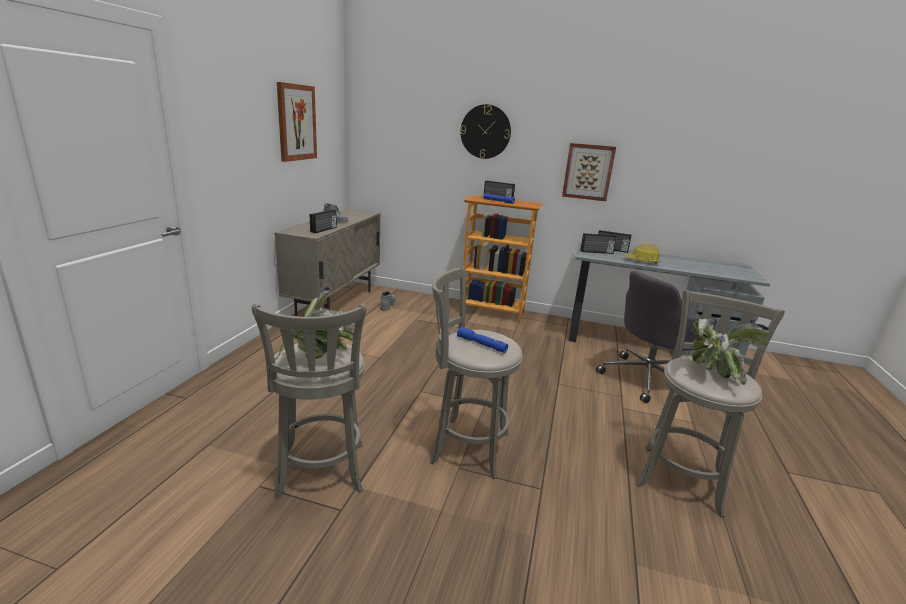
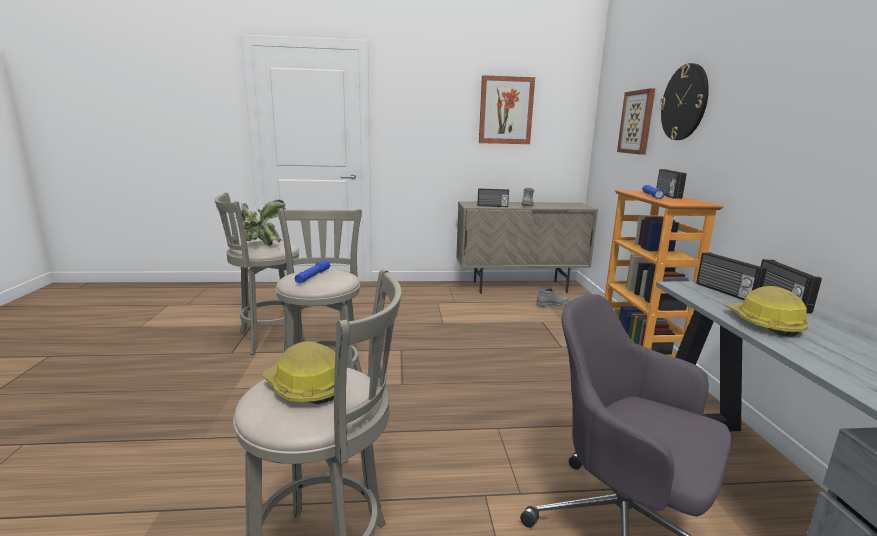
camera: 70 degrees right, 5 degrees down
(588, 172) = (797, 152): picture -> picture (637, 122)
(711, 373) = (305, 388): potted plant -> hard hat

